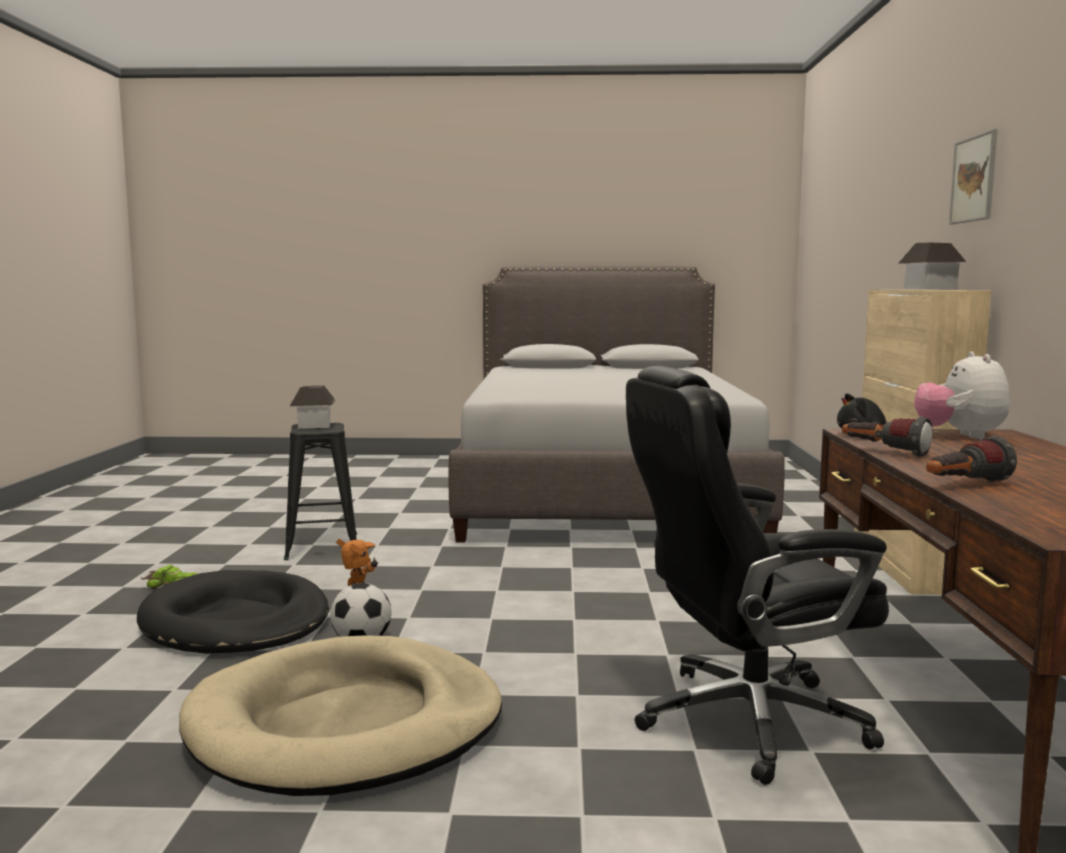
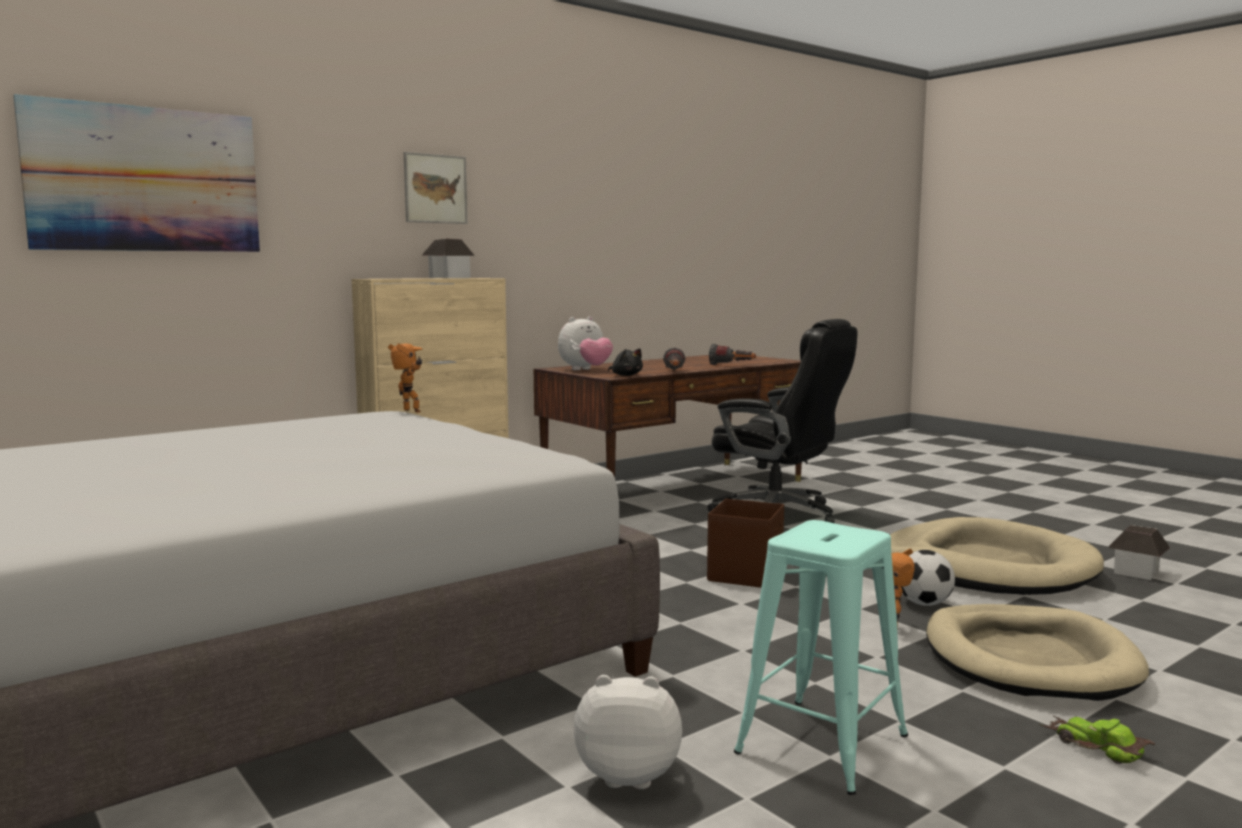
camera: 130 degrees left, 0 degrees up
(236, 621) = (1029, 659): black dog bed -> beige dog bed
(314, 425) = (828, 540): toy house -> toy house (1136, 572)
(322, 546) = (822, 744): black stool -> turquoise stool
(384, 519) = (629, 775): none -> plush toy
(551, 614) = (746, 574): none -> brown storage box
(735, 400) = (409, 411): none -> toy robot
(863, 213) = (145, 180): none -> picture

